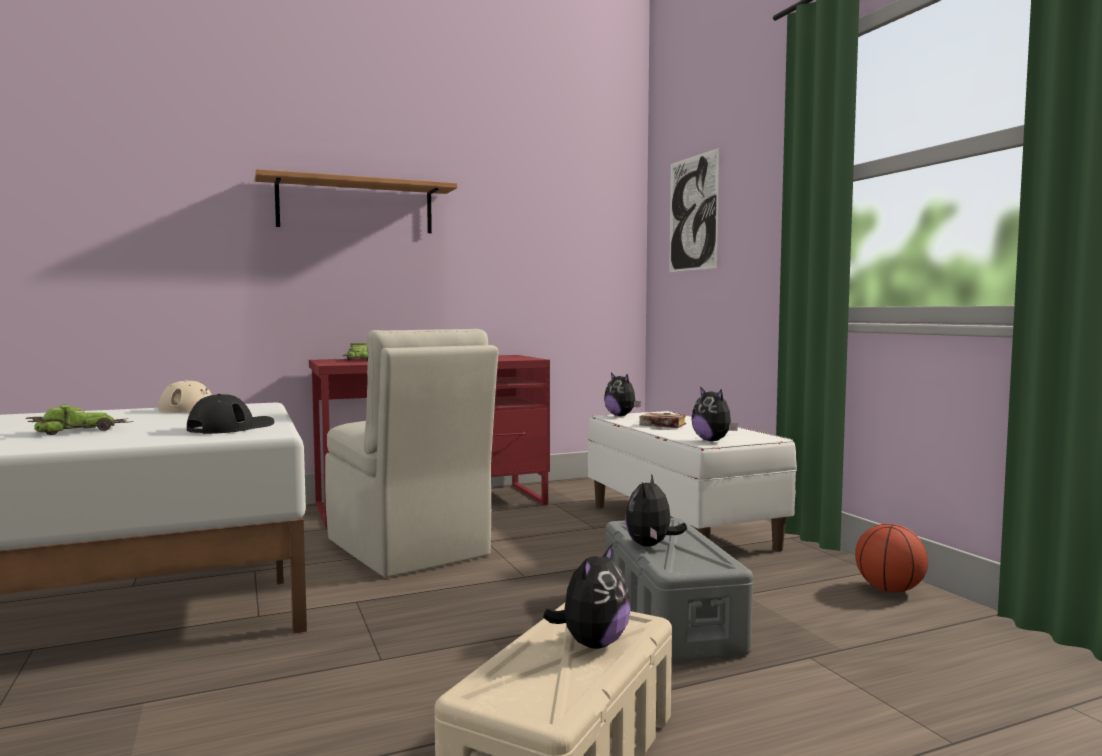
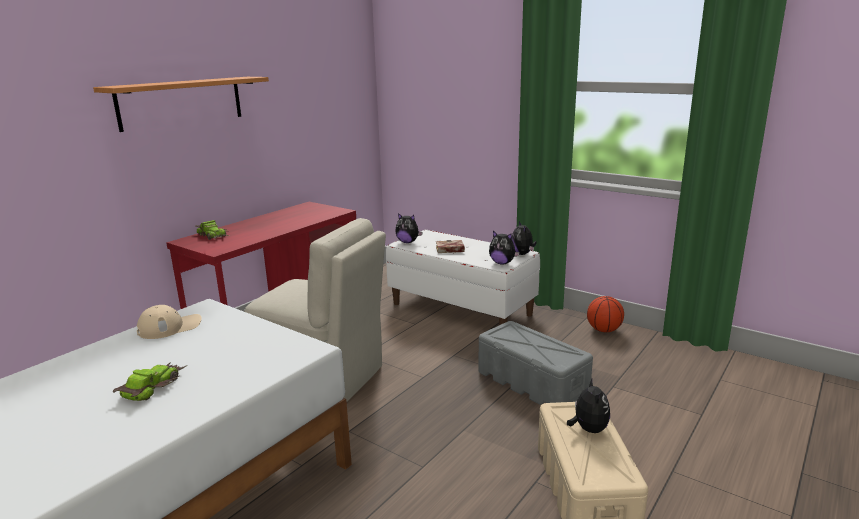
camera: 30 degrees left, 15 degrees up
(231, 427) = (266, 348): black cap -> none
(651, 545) = (526, 349): plush toy -> plush toy (523, 254)
(693, 213) = (427, 85): picture -> none

